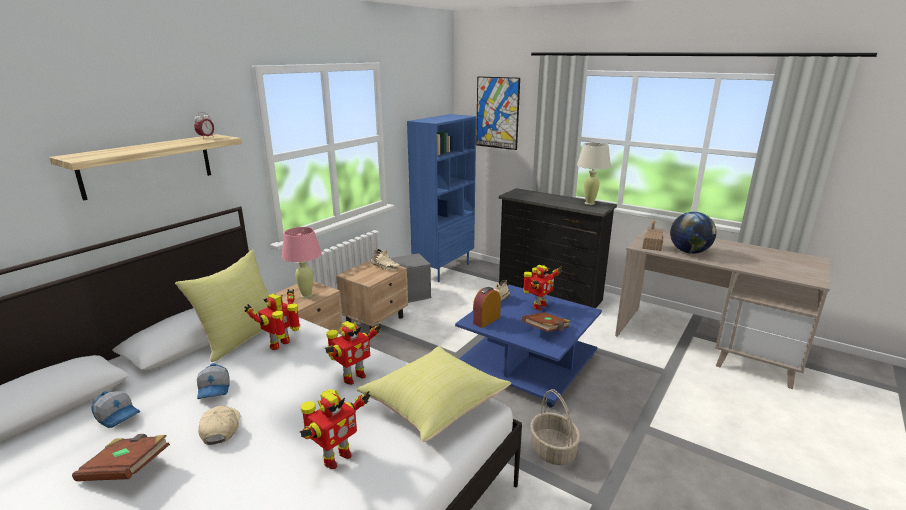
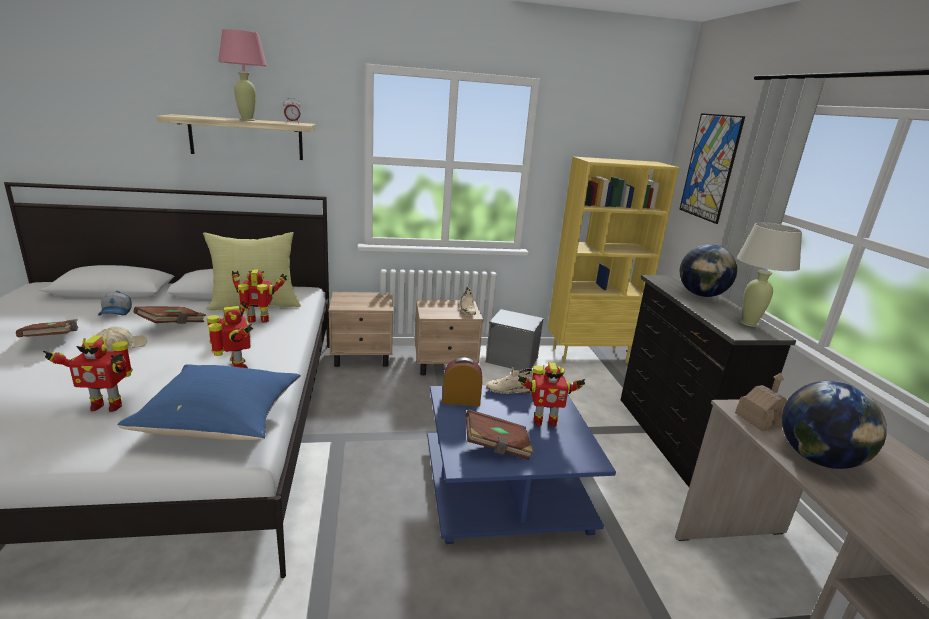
camera: 45 degrees right, 0 degrees up
(215, 389) = (173, 325): cap -> brown book
(306, 295) = (364, 303): pink table lamp -> pink table lamp (247, 120)
(352, 377) = (236, 366): toy robot -> toy robot turned 120 degrees counterclockwise
(434, 406) = (223, 421): yellow pillow -> blue pillow
(443, 269) = (590, 355): blue bookcase -> yellow bookcase
(545, 196) = (701, 295): none -> globe
(553, 451) = (368, 582): basket -> none

